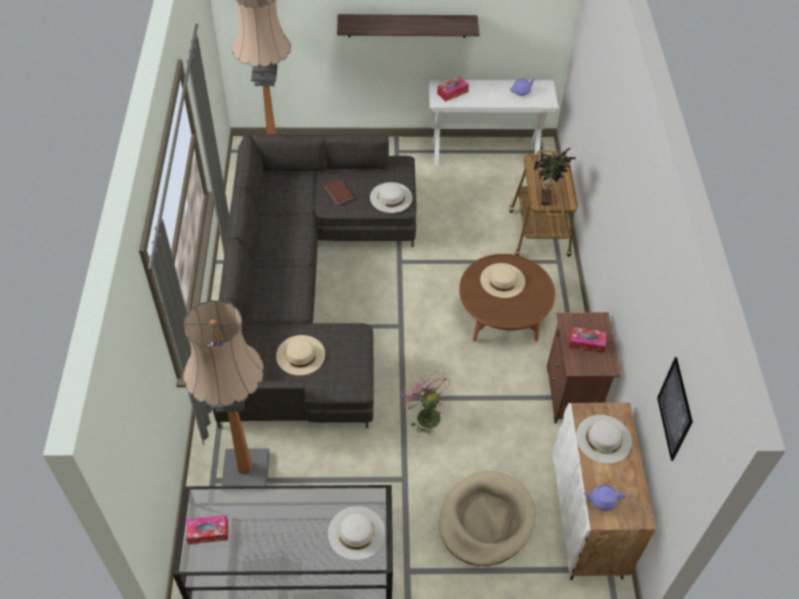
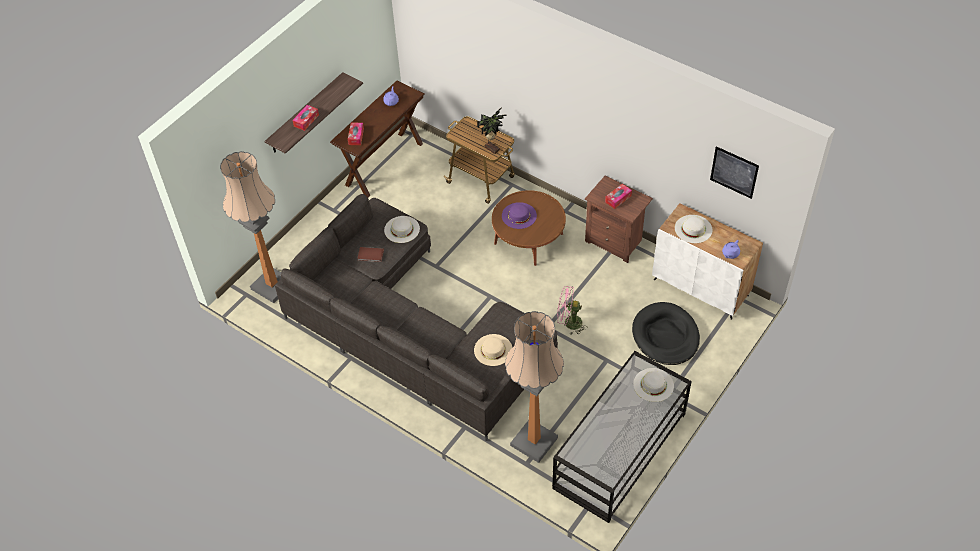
camera: 50 degrees left, 0 degrees up
(208, 532) = (596, 460): tissue box -> tissue box (306, 120)
(485, 153) = (384, 164): white console table -> brown console table
(486, 520) = (665, 336): beige dog bed -> black dog bed
(502, 280) = (519, 215): beige hat -> purple hat

